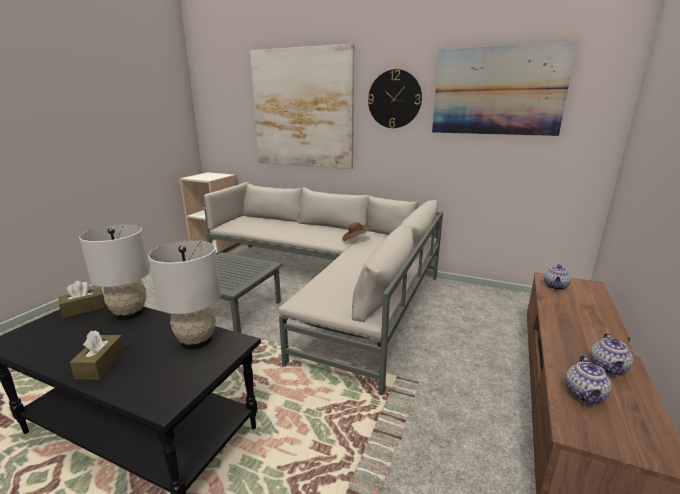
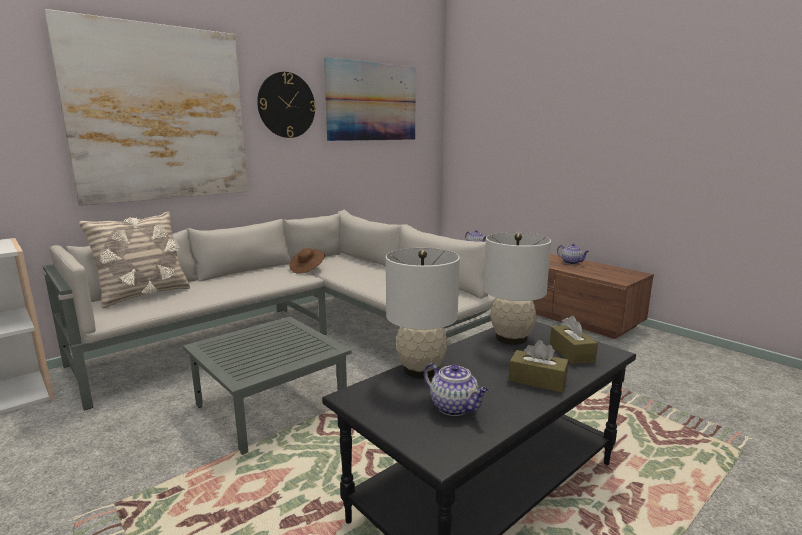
camera: 65 degrees left, 5 degrees down
(84, 309) = (379, 400): brown tissue box -> brown tissue box (571, 353)
(263, 221) = (144, 295): none -> beige pillow
(585, 395) = (593, 272): teapot -> teapot (455, 407)

